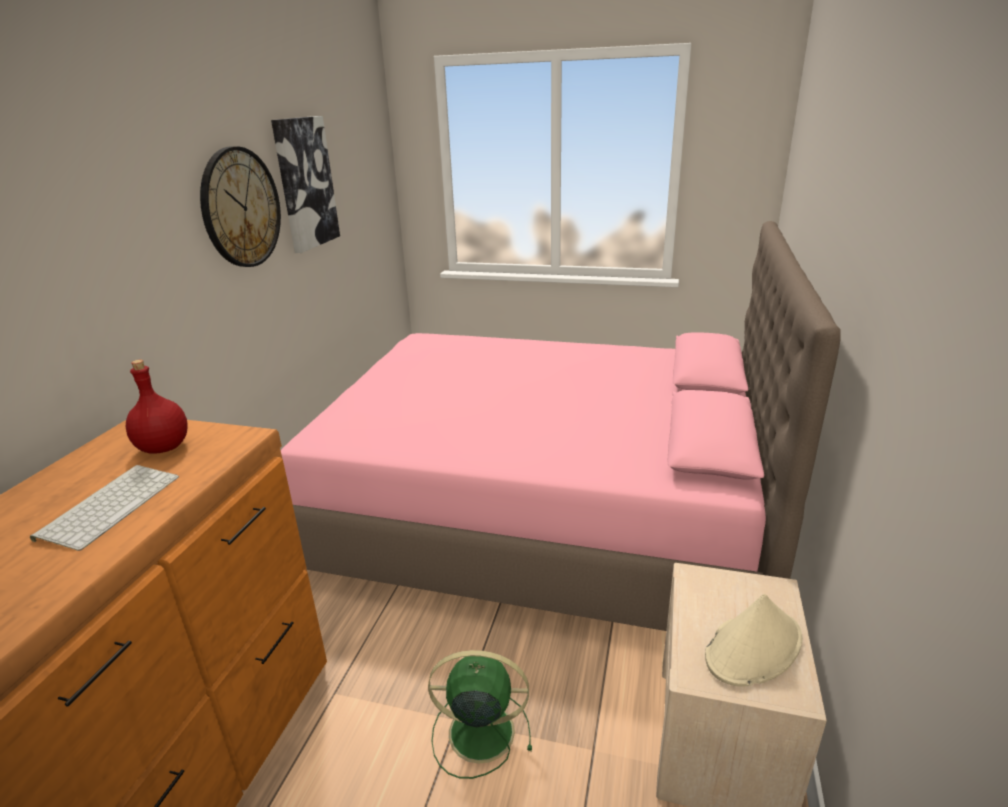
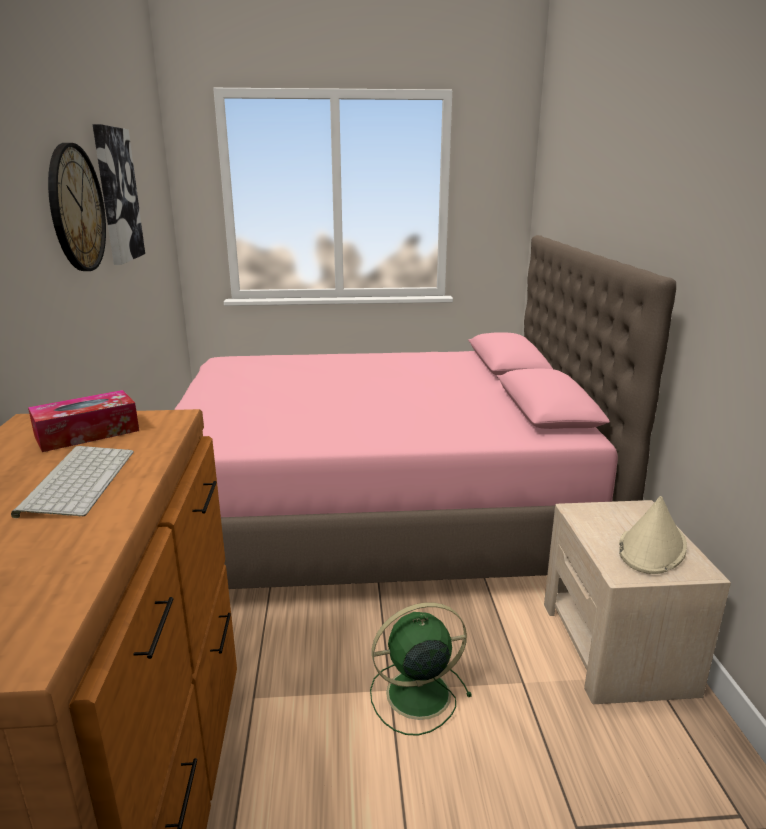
camera: 20 degrees left, 5 degrees down
(164, 447) = (87, 433): red bottle -> tissue box

